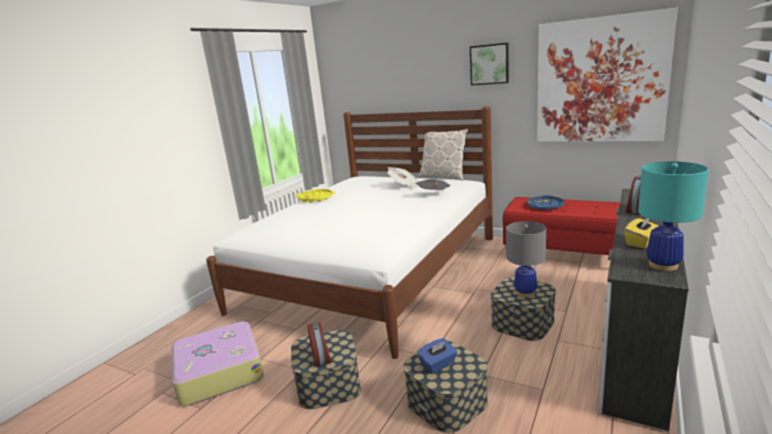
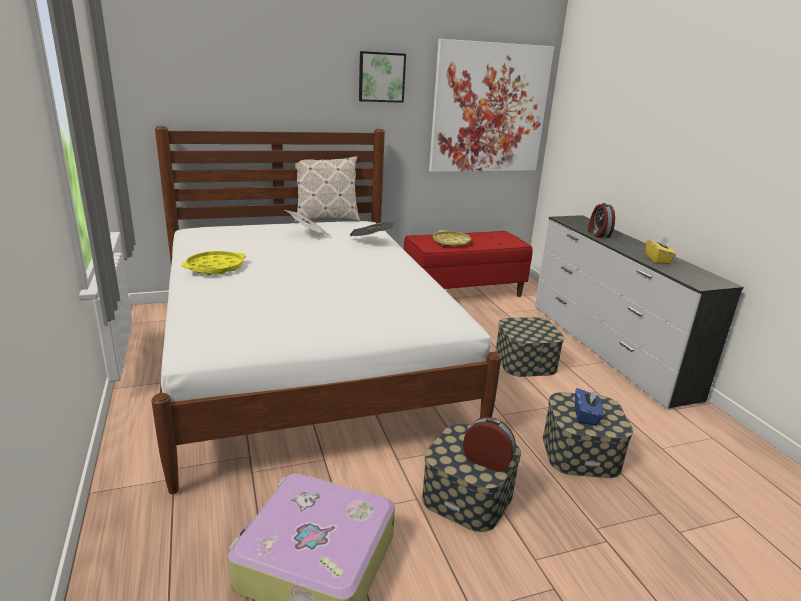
camera: 50 degrees left, 5 degrees up
(525, 292) = (534, 330): grey table lamp -> none
(545, 206) = (451, 242): blue tray -> yellow tray
(663, 265) = (702, 274): turquoise table lamp -> none

